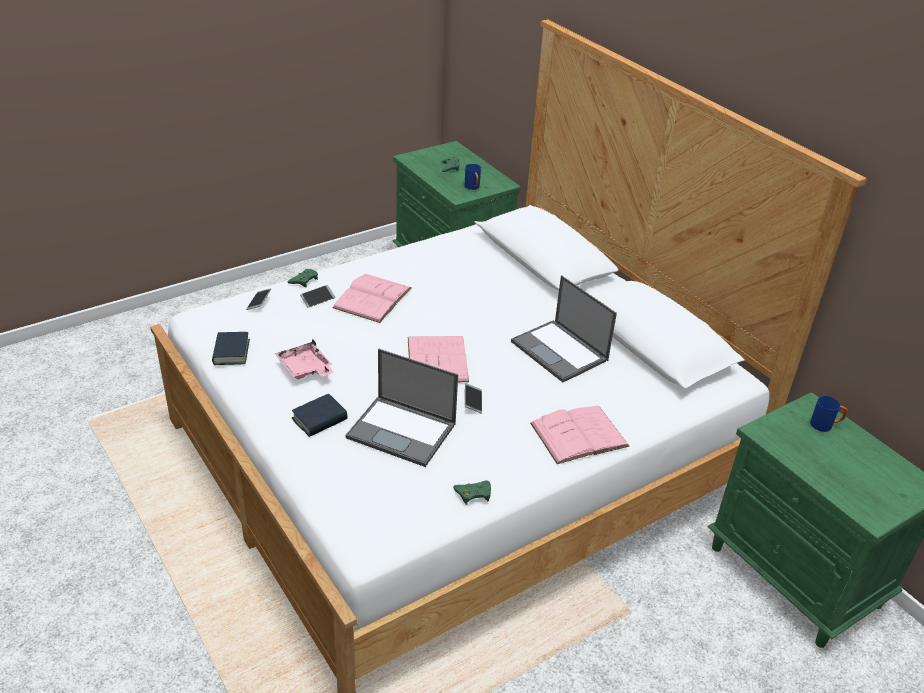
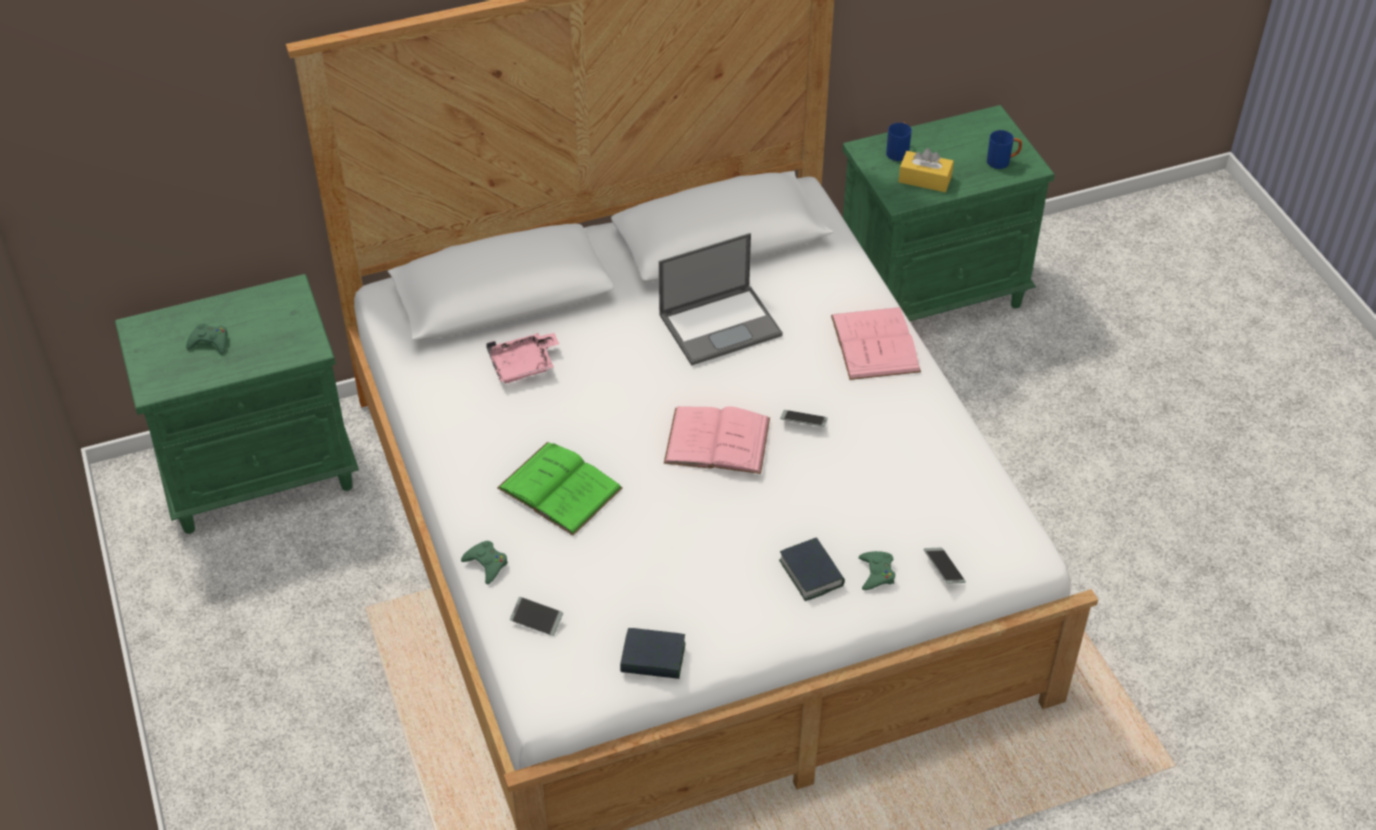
camera: 75 degrees left, 10 degrees up
(305, 369) = (708, 577): pink tray -> pink tray (524, 365)
(318, 299) = (543, 551): phone -> phone (943, 569)
(372, 298) = (559, 488): pink book -> green book
(403, 431) = (847, 494): laptop -> none
(473, 188) = (290, 327): blue mug -> blue mug (1002, 161)
(473, 494) = (958, 449): green game controller -> green game controller (876, 573)
(799, 444) = (925, 179): none -> yellow tissue box

